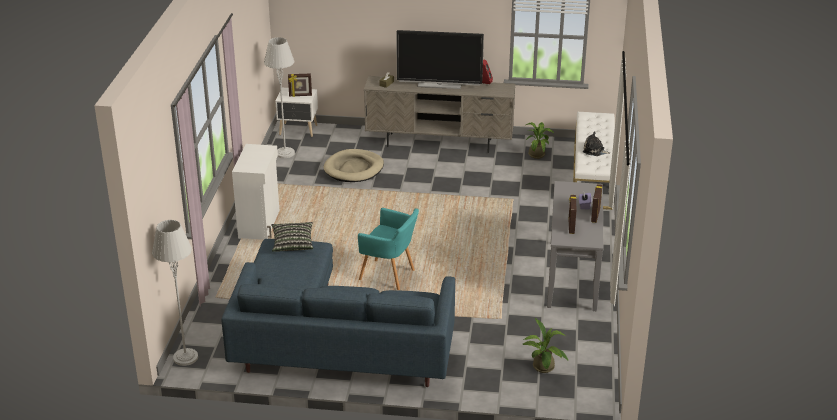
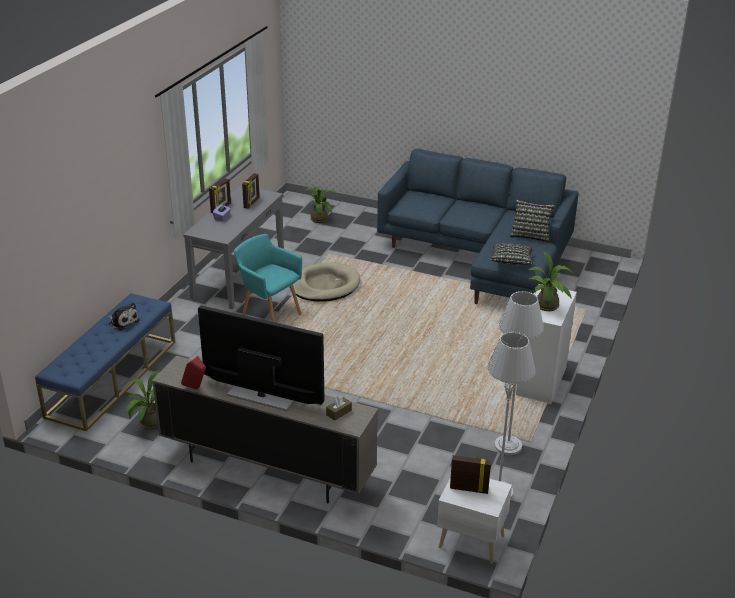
camera: 165 degrees left, 0 degrees up
(185, 357) = (608, 266): grey floor lamp -> grey floor lamp (508, 446)
(256, 155) = (547, 307): none -> potted plant
(275, 278) = (530, 236): none -> pillow
(354, 169) = (406, 444): beige dog bed -> beige dog bed (325, 286)
(389, 276) = (411, 302): turquoise armchair -> turquoise armchair (269, 313)
(592, 175) = (112, 378): white bench -> blue bench

